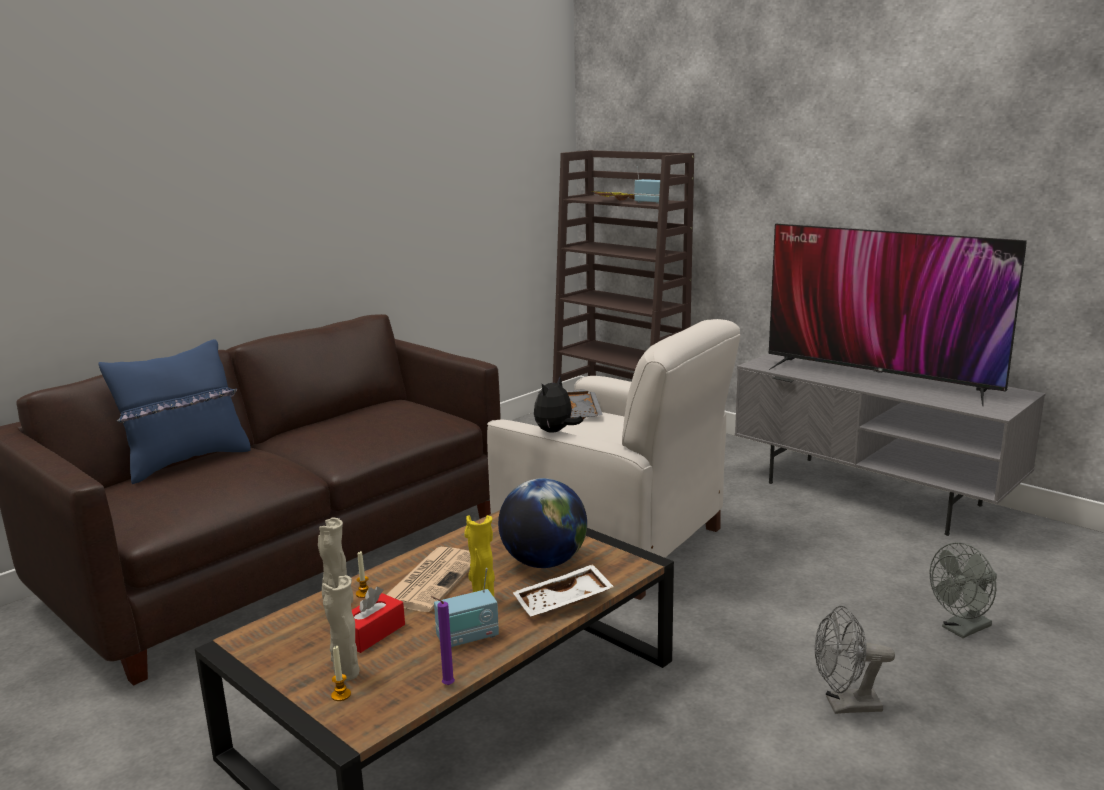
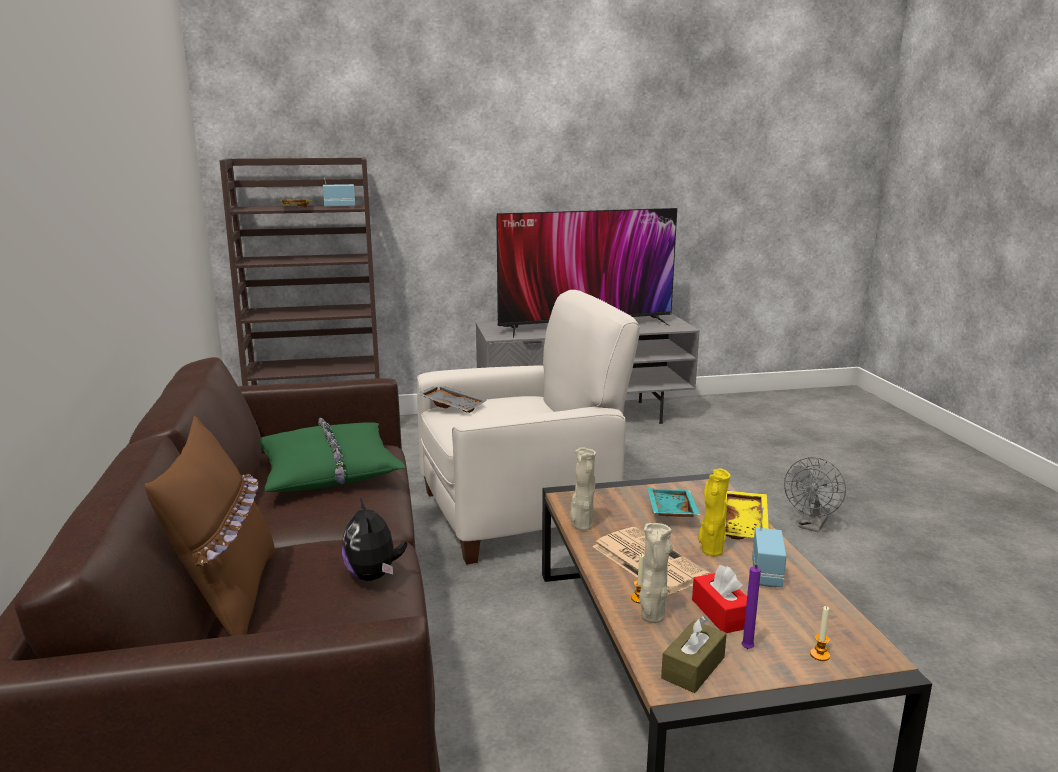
camera: 55 degrees left, 0 degrees up
(186, 461) = (228, 598): blue pillow -> brown pillow
(275, 642) = (693, 668): none -> brown tissue box
(346, 674) = (784, 644): beige vase -> beige vase (581, 526)
(383, 421) = (328, 470): none -> green pillow
(446, 685) = (836, 603): purple candle -> purple candle (746, 650)
(544, 562) = (670, 511): globe -> turquoise tray
(555, 432) = (532, 415): plush toy -> plush toy (374, 576)
(563, 602) = (744, 524): white tray -> yellow tray
(962, 629) = (765, 465): grey fan -> none

